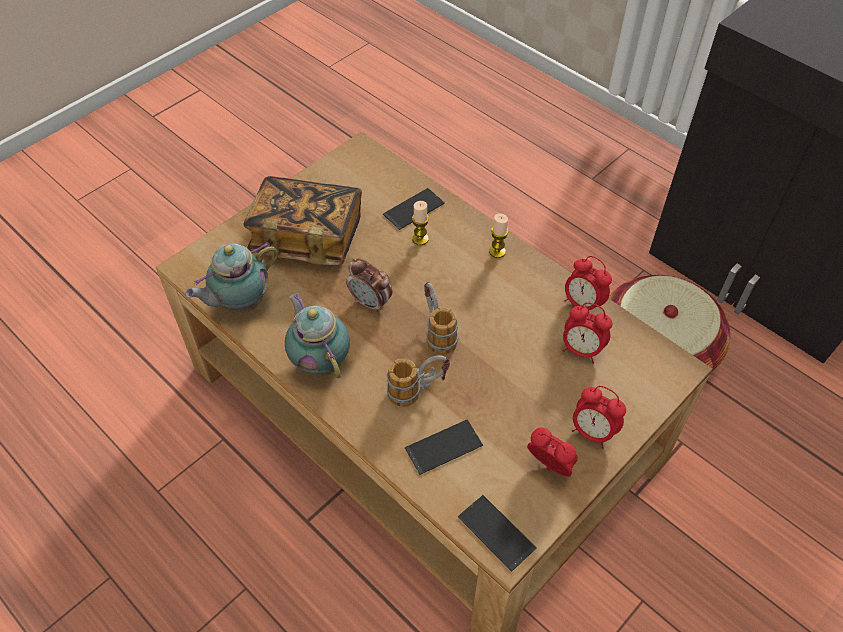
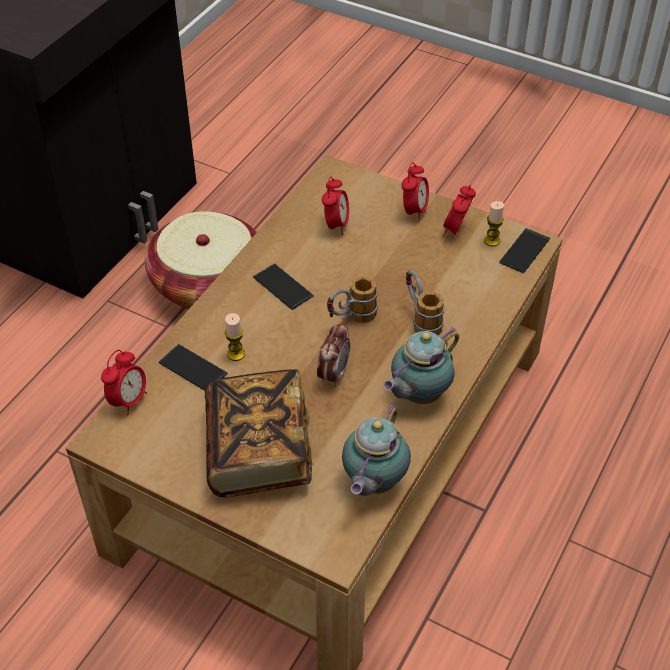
camera: 105 degrees left, 5 degrees down
(240, 304) = (373, 483): teapot -> teapot turned 75 degrees clockwise
(443, 447) = (467, 292): phone -> phone (283, 287)
(497, 251) = (237, 293): candle -> candle (492, 240)
(582, 304) = (284, 229): alarm clock -> alarm clock (128, 400)

